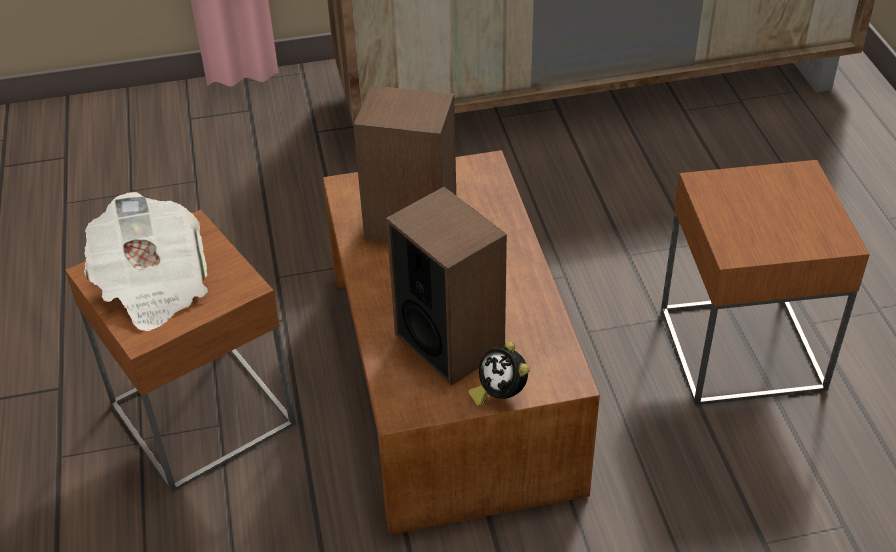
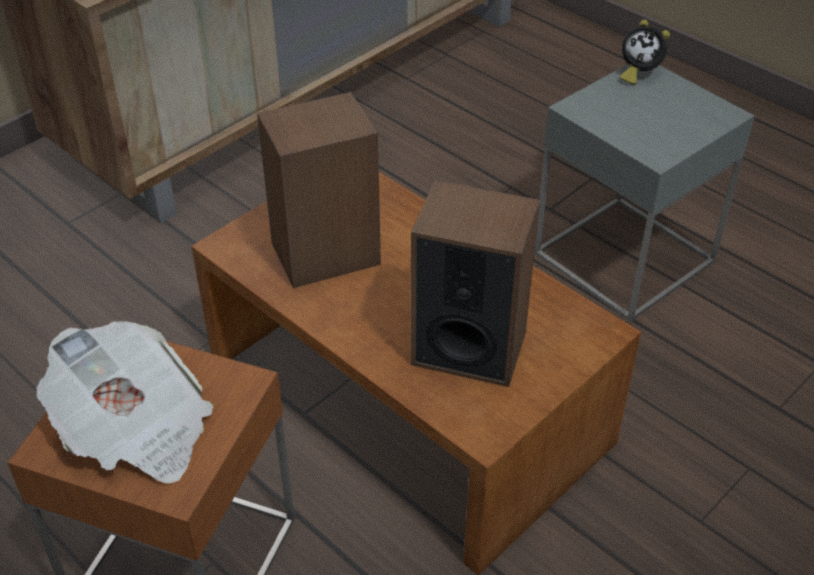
camera: 35 degrees left, 0 degrees up
(500, 394) = (559, 372): alarm clock -> alarm clock (638, 73)
(741, 348) = (624, 257): brown side table -> grey side table

